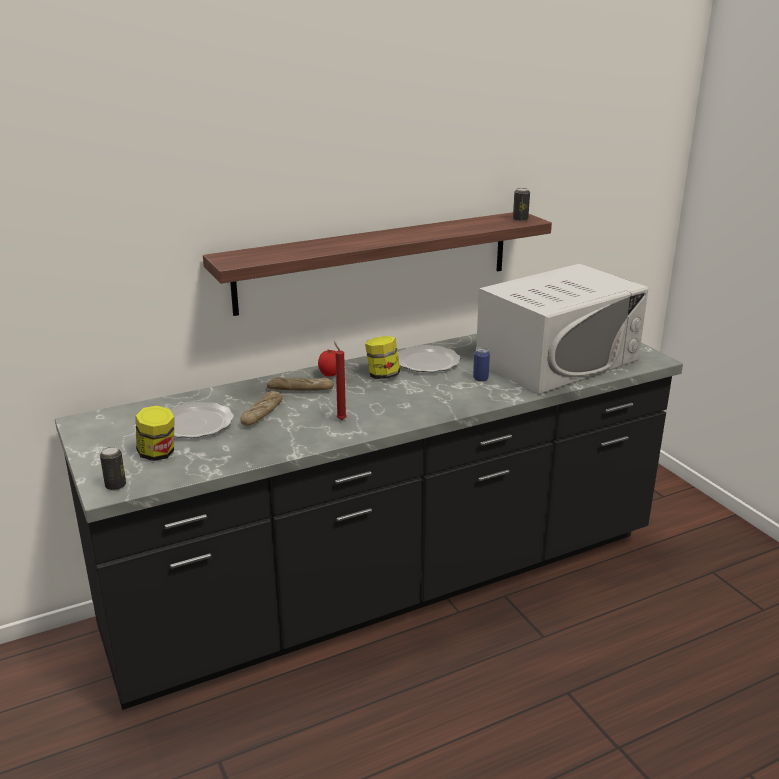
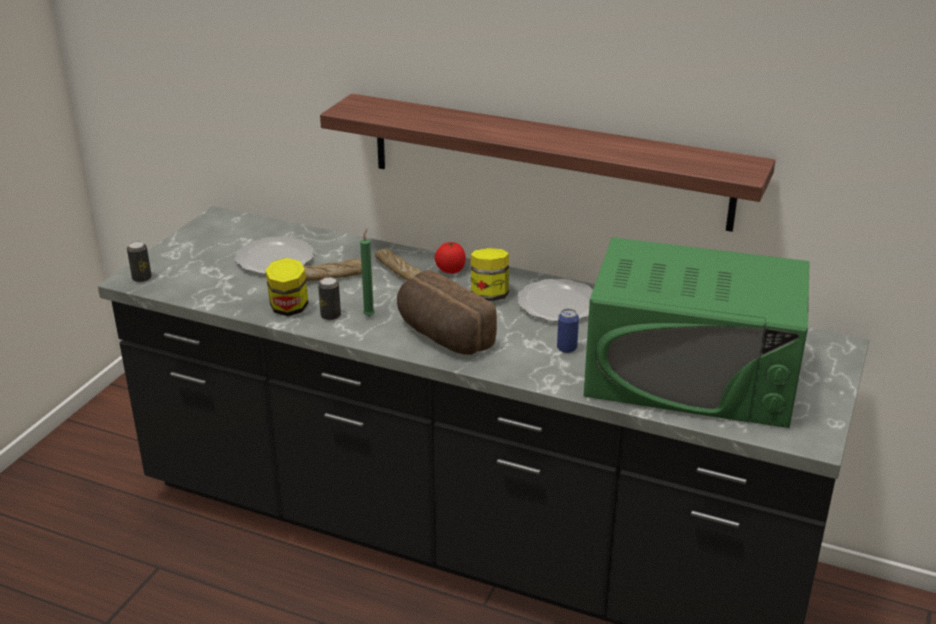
camera: 50 degrees right, 5 degrees up
(158, 454) = (207, 269): jar -> jar (289, 309)
(340, 419) = (369, 315): red candle -> green candle
(407, 407) = (442, 336): none -> bread
(520, 219) = (733, 169): can -> can (330, 316)
(557, 360) = (691, 375): white microwave -> green microwave

